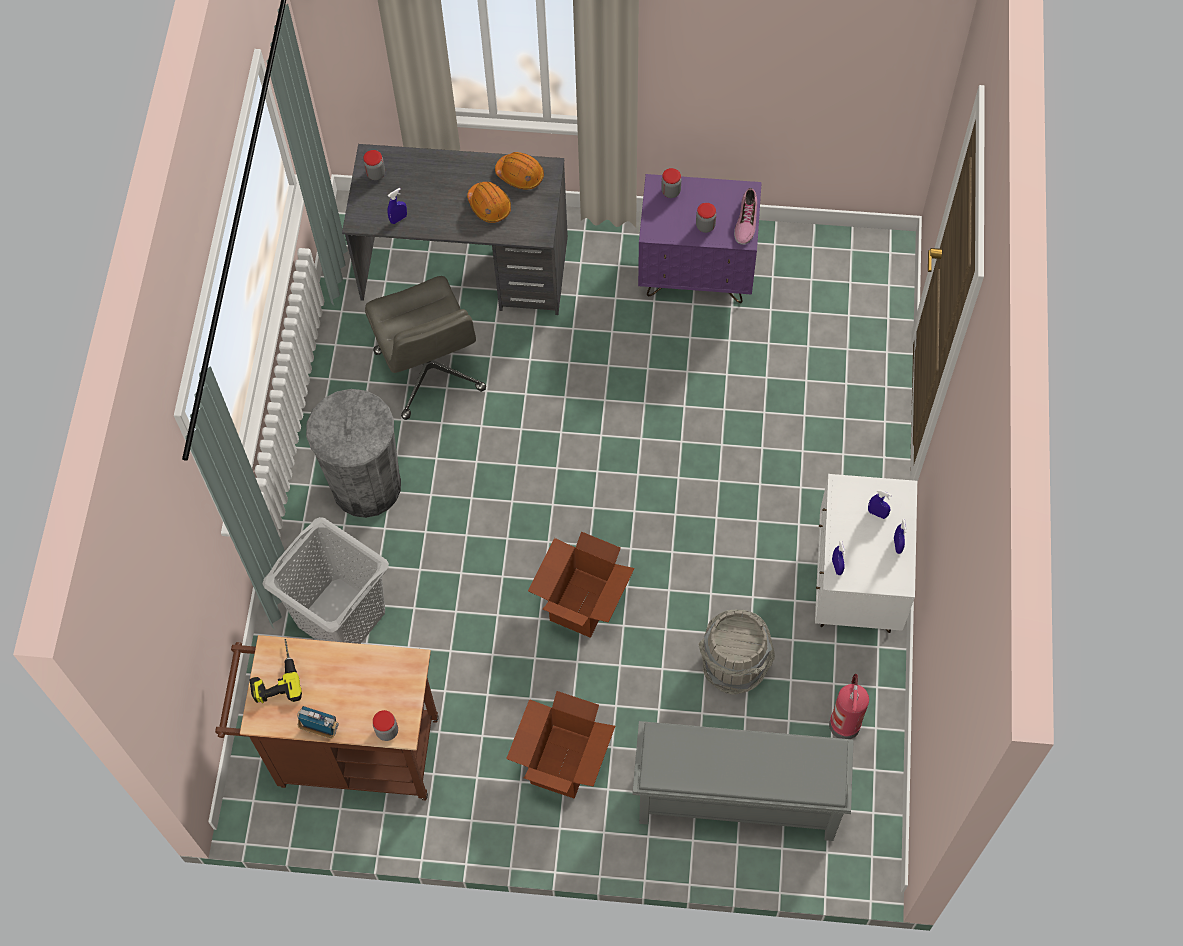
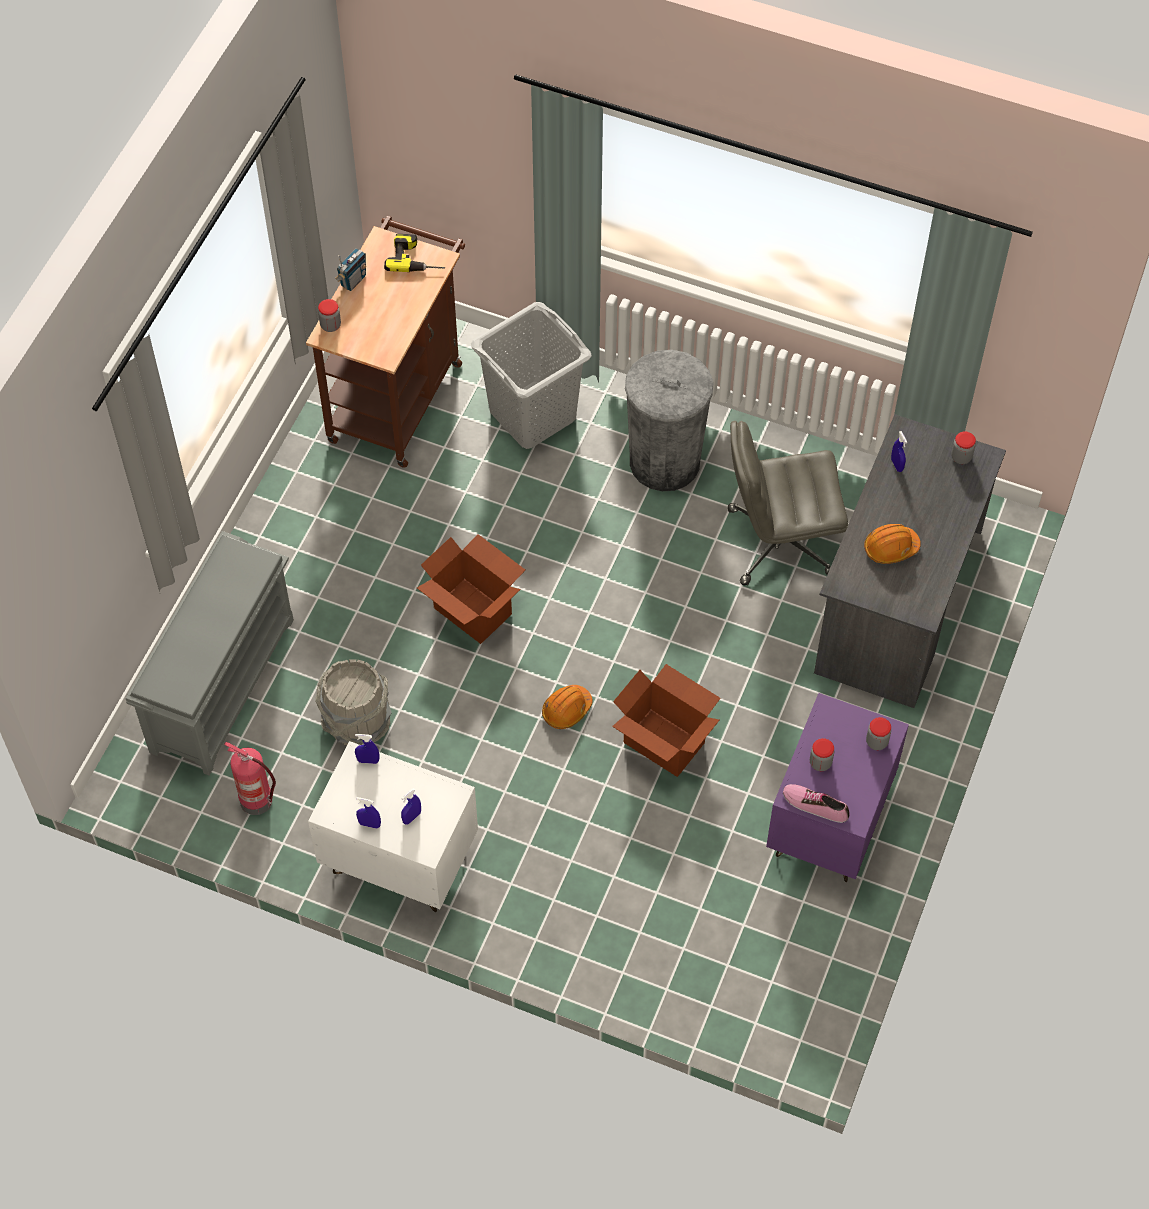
camera: 105 degrees right, 5 degrees down
(520, 175) = (923, 585): orange hard hat -> orange hard hat (566, 710)
(562, 761) = (320, 554): cardboard box -> cardboard box (664, 742)

